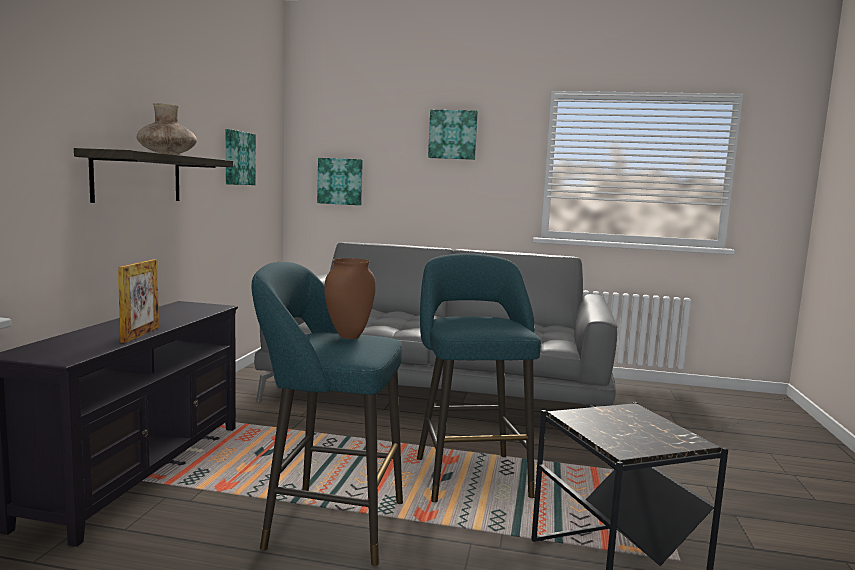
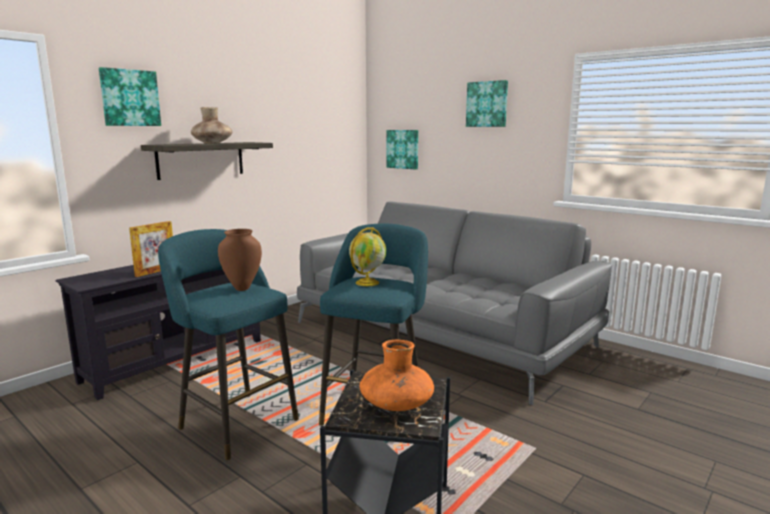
camera: 30 degrees right, 5 degrees up
(238, 158) = (308, 136): picture -> picture (130, 98)
(471, 320) = (367, 282): none -> globe
(641, 430) = (396, 404): none -> orange vase

